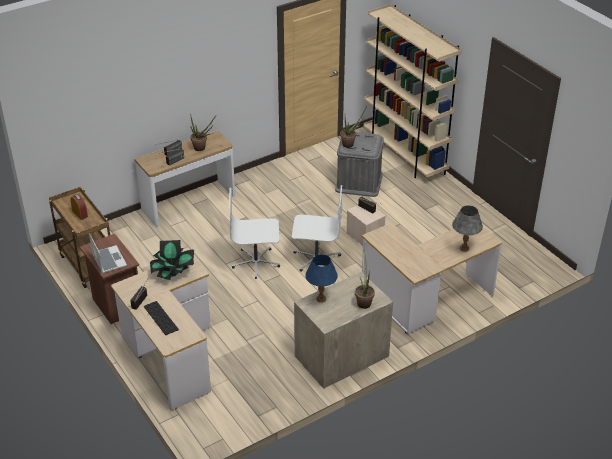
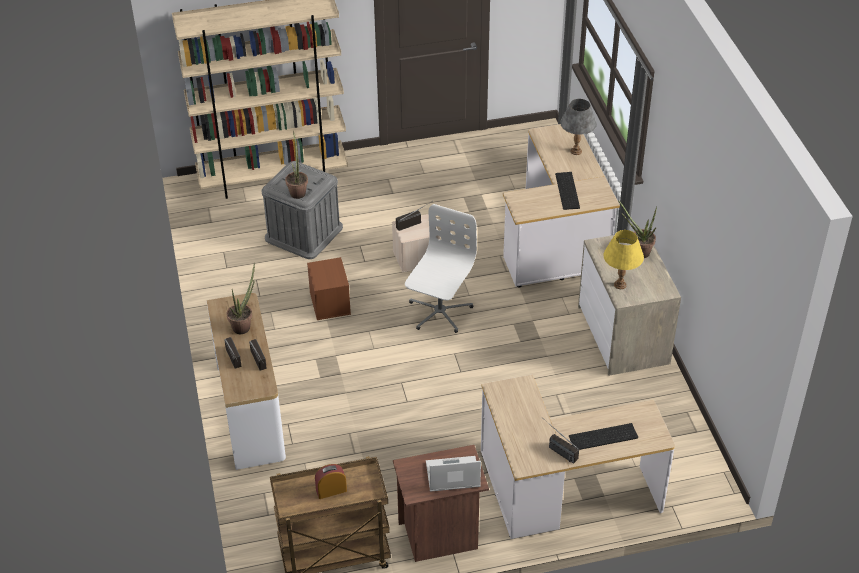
camera: 70 degrees left, 5 degrees up
(173, 273) = (518, 408): potted plant -> none
(256, 263) = (419, 370): white office chair -> none
(299, 209) = (329, 302): none -> brown storage box
(321, 298) = (619, 284): blue table lamp -> yellow table lamp
(413, 253) = (568, 191): none -> keyboard

